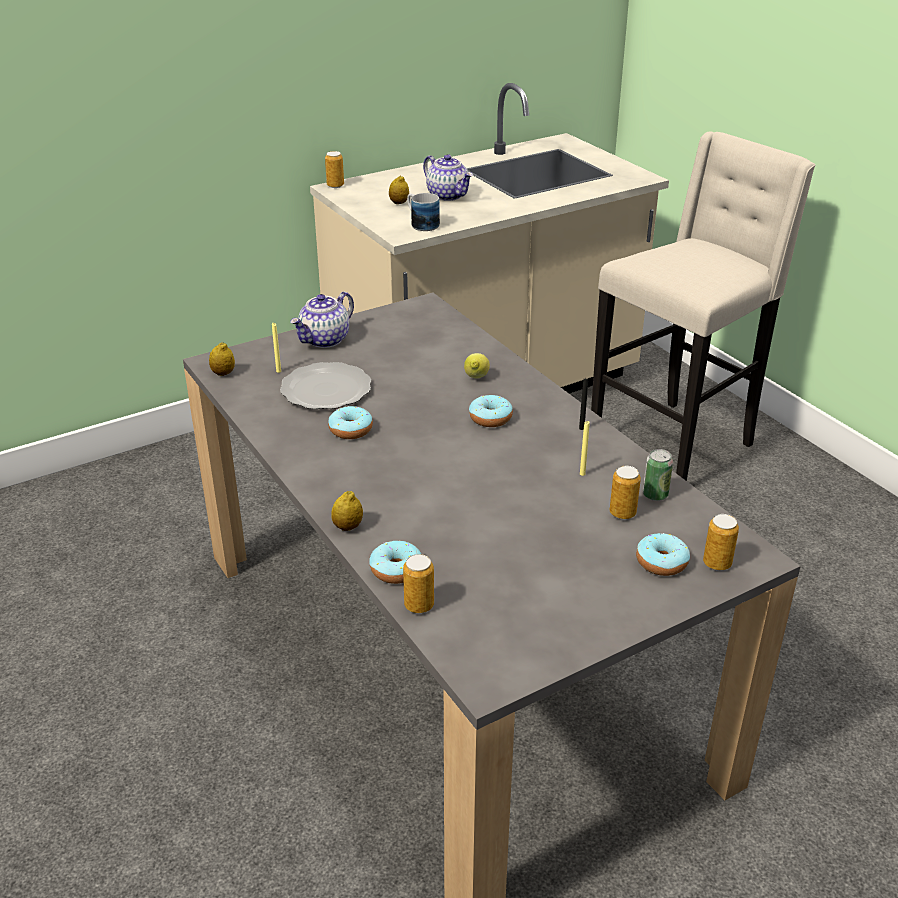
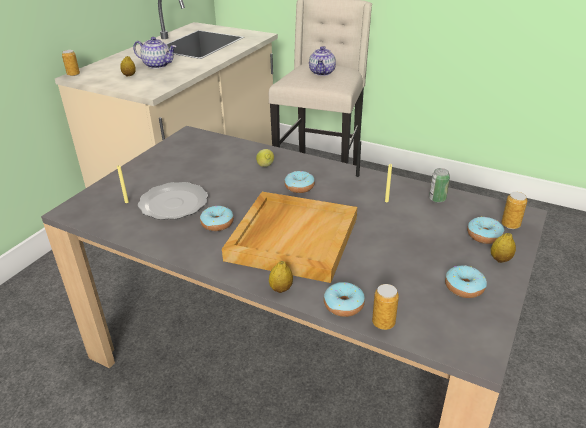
camera: 30 degrees left, 0 degrees up
(223, 373) = (84, 216): lemon -> lemon (500, 259)
(325, 340) = (141, 172): teapot -> teapot (322, 72)
(417, 476) = (292, 238): none -> beige tray
(421, 224) = (157, 83): mug -> none
(558, 609) = (464, 287): none -> donut
(622, 513) = (432, 215): can -> none

